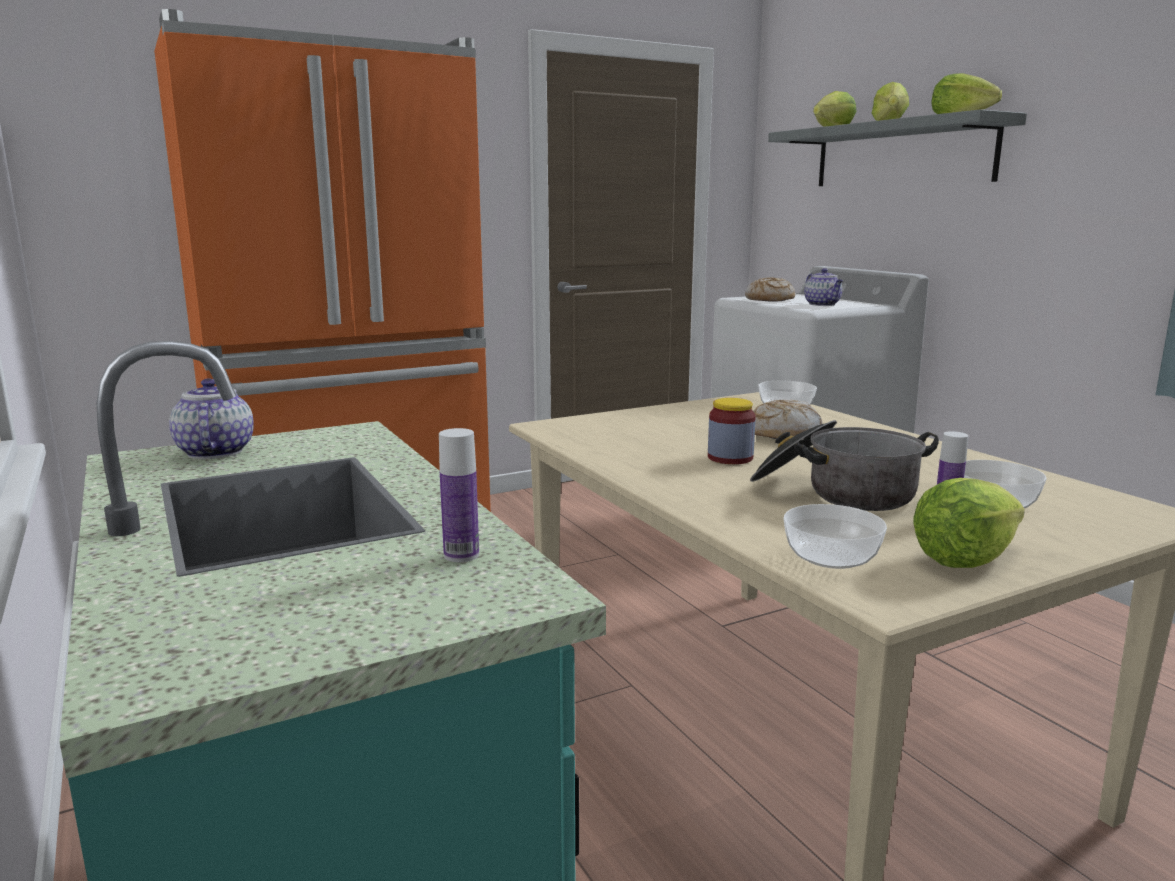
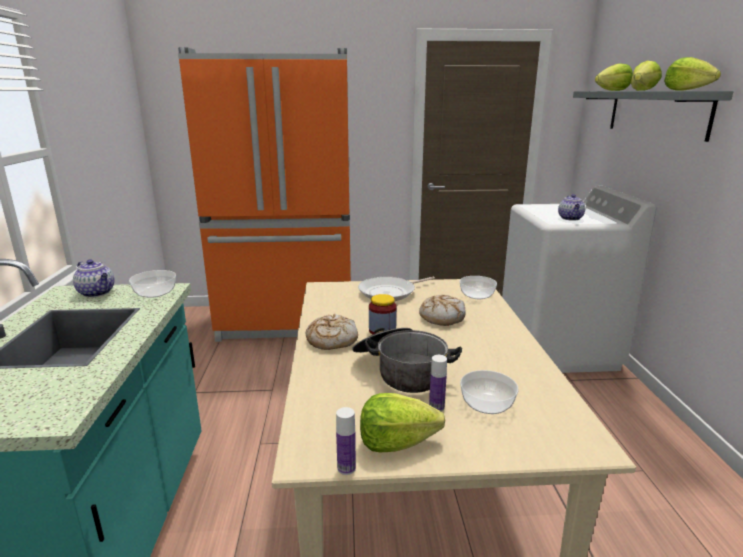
camera: 25 degrees right, 5 degrees up
(214, 452) = (97, 293): teapot -> teapot turned 120 degrees clockwise
(461, 555) = (73, 385): bottle -> bottle (346, 468)
(663, 419) = (390, 292): none -> frying pan
(769, 300) = (543, 209): bread -> bread (331, 340)
(831, 557) = (323, 420): bowl -> bowl (154, 293)

